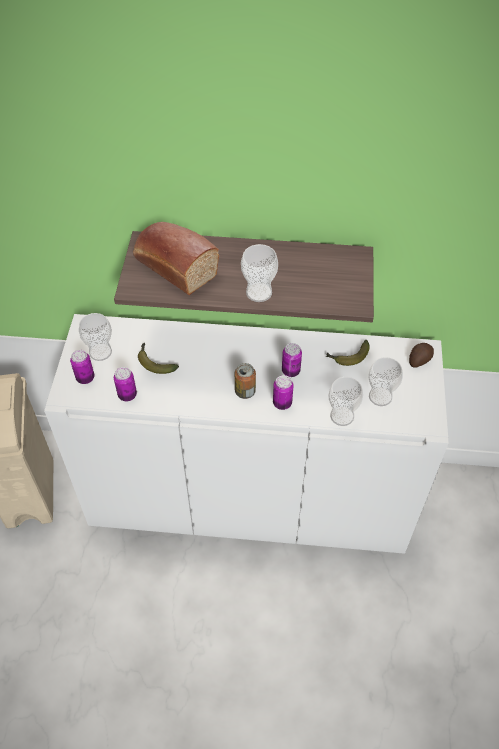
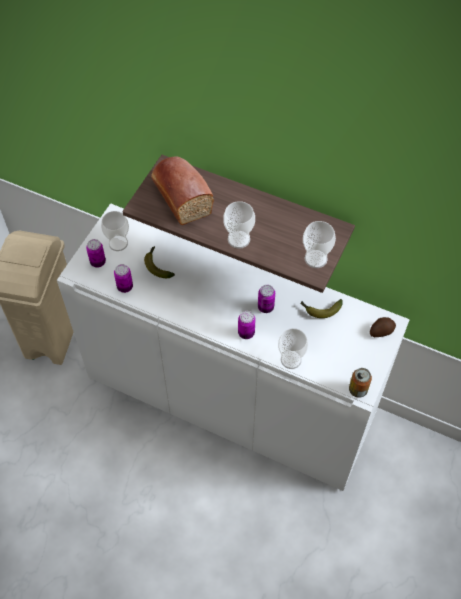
camera: 20 degrees right, 5 degrees up
(245, 391) = (220, 313): can -> can (358, 390)
(380, 396) = (331, 353): cup -> cup (315, 259)

